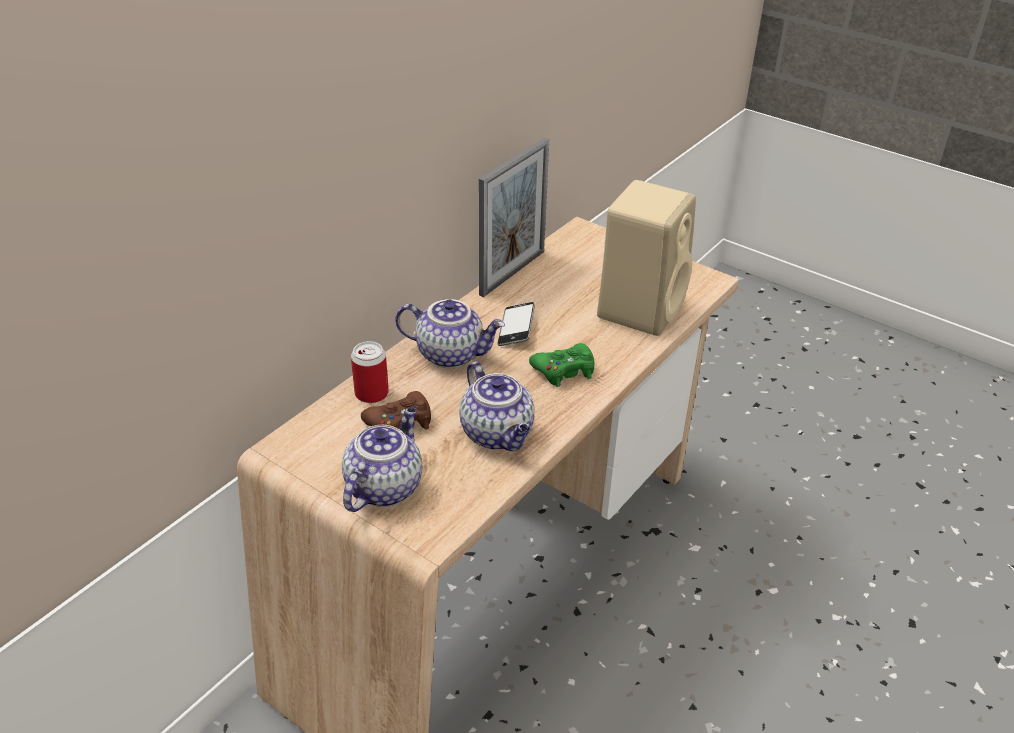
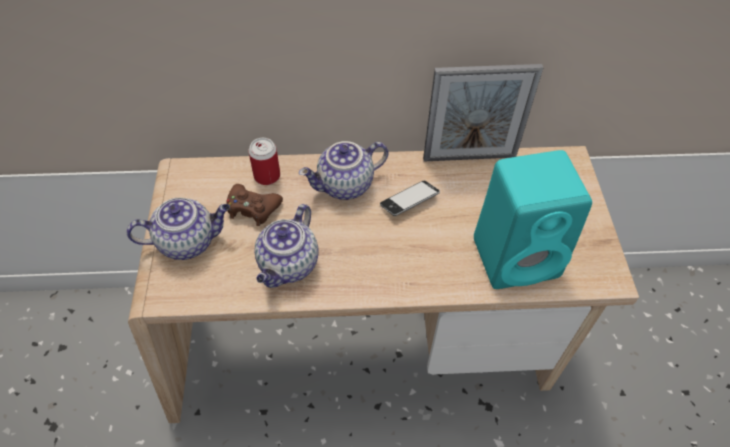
camera: 50 degrees right, 15 degrees up
(451, 354) = (345, 186): teapot -> teapot turned 90 degrees clockwise
(564, 370) = (392, 258): green game controller -> none
(641, 308) = (518, 256): beige speaker -> turquoise speaker

